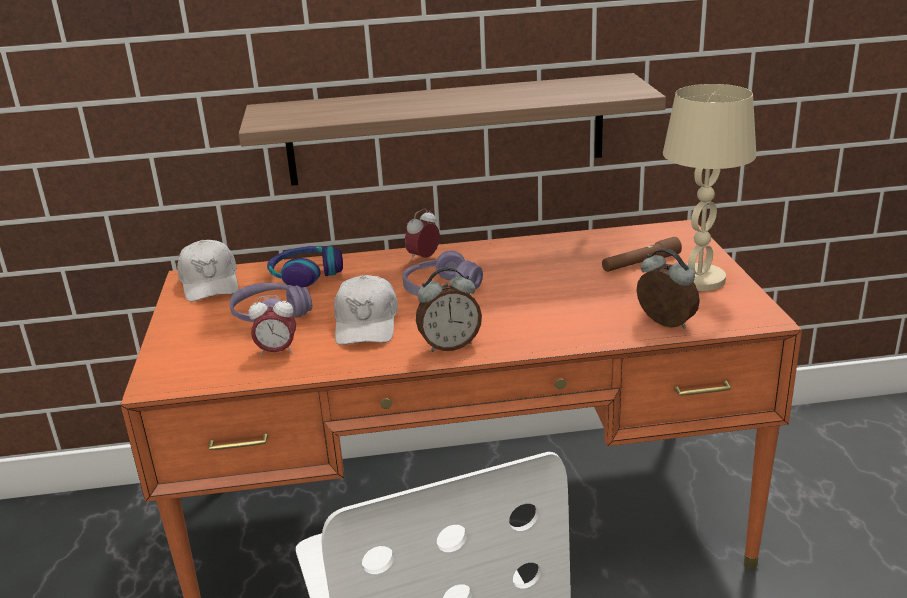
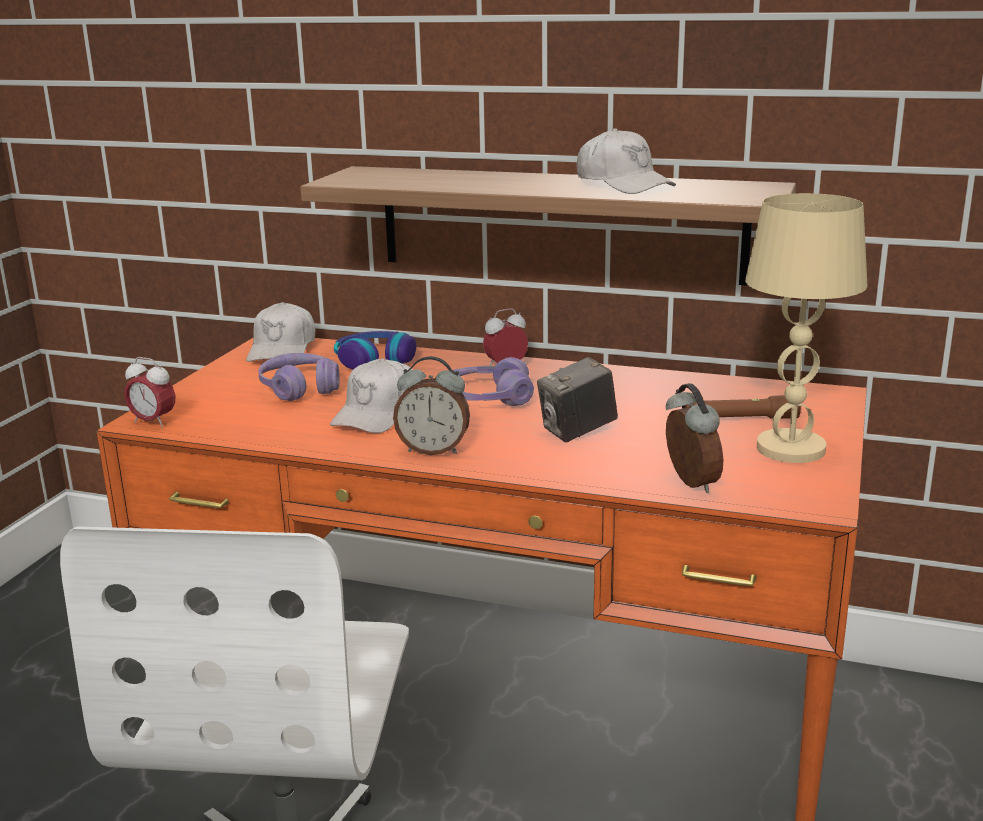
camera: 25 degrees right, 5 degrees down
(277, 352) = (270, 419): alarm clock -> alarm clock (153, 422)
(515, 92) = (623, 184): none -> white cap
(540, 301) = (577, 432): none -> camera

